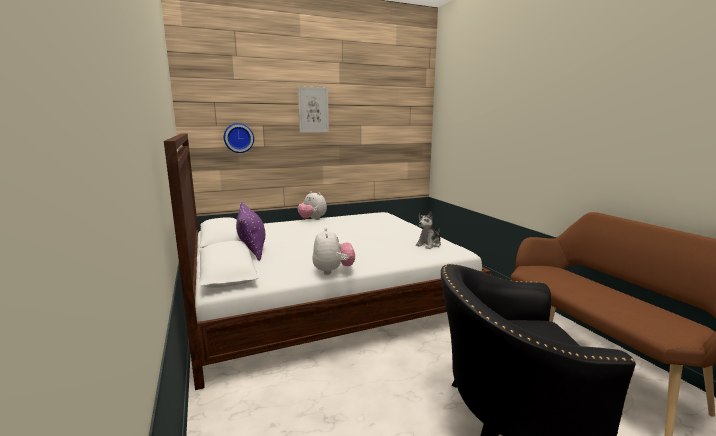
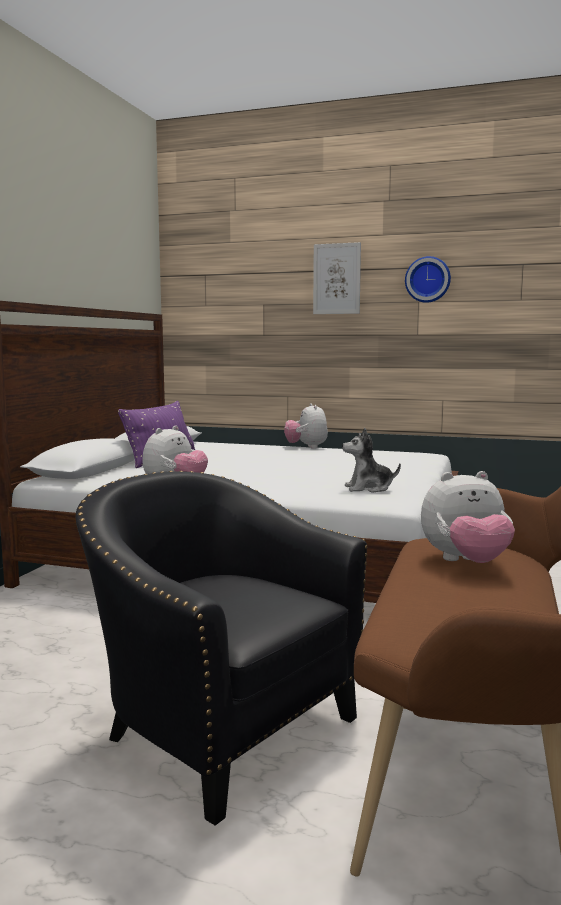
camera: 40 degrees right, 5 degrees down
(238, 138) = (230, 322): wall clock -> wall clock (427, 279)
(568, 280) = (465, 562): none -> plush toy

